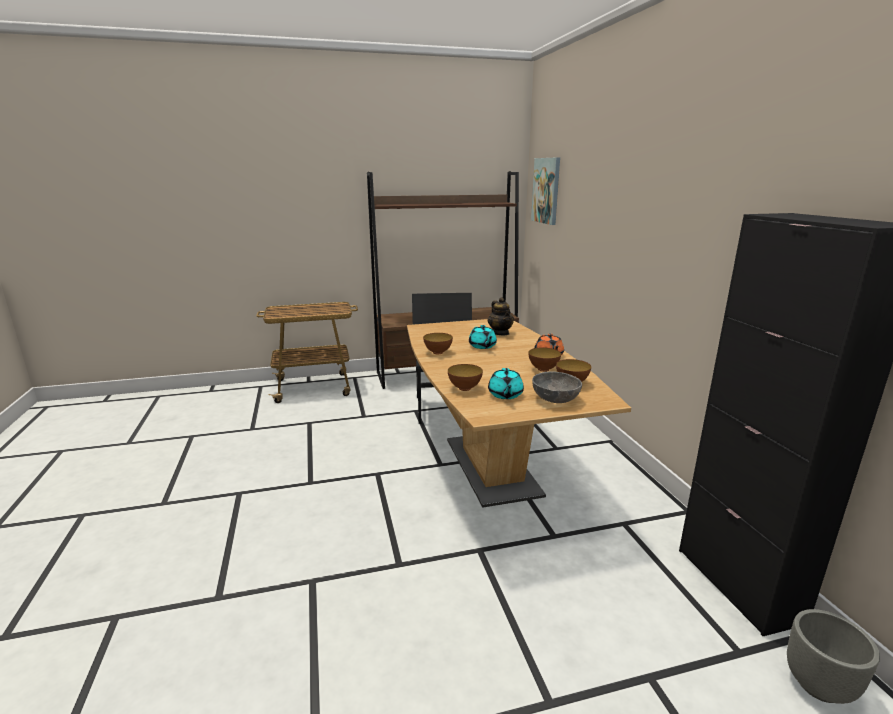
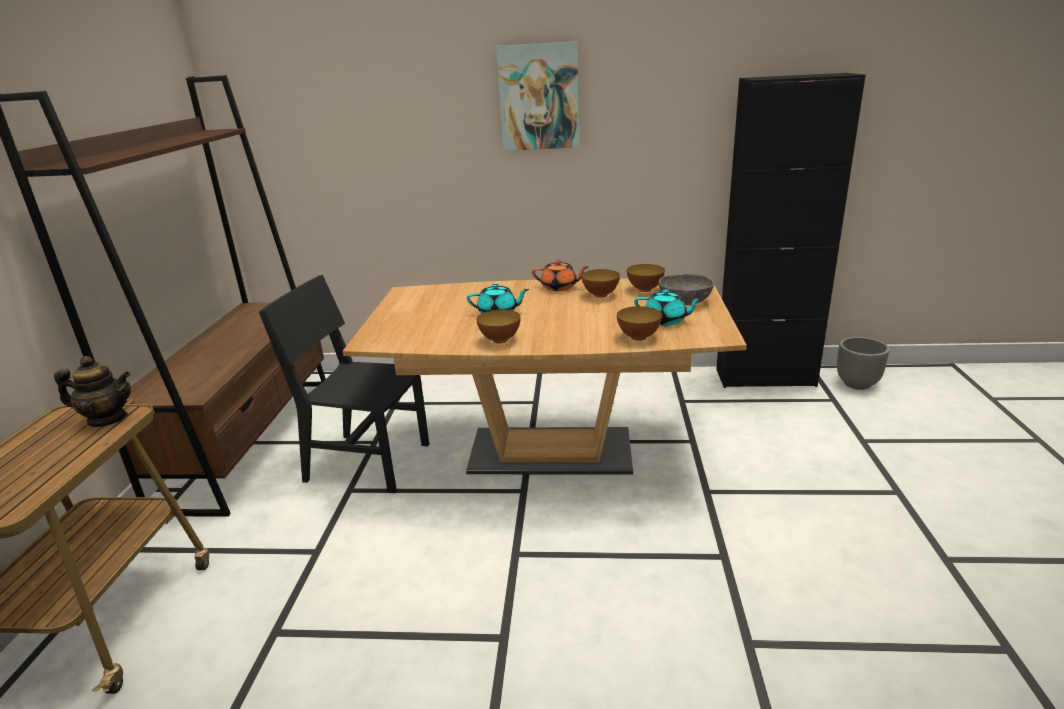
camera: 70 degrees left, 5 degrees up
(500, 333) = (455, 298): teapot -> teapot (108, 419)
(546, 190) = (281, 101): picture -> picture (539, 97)

